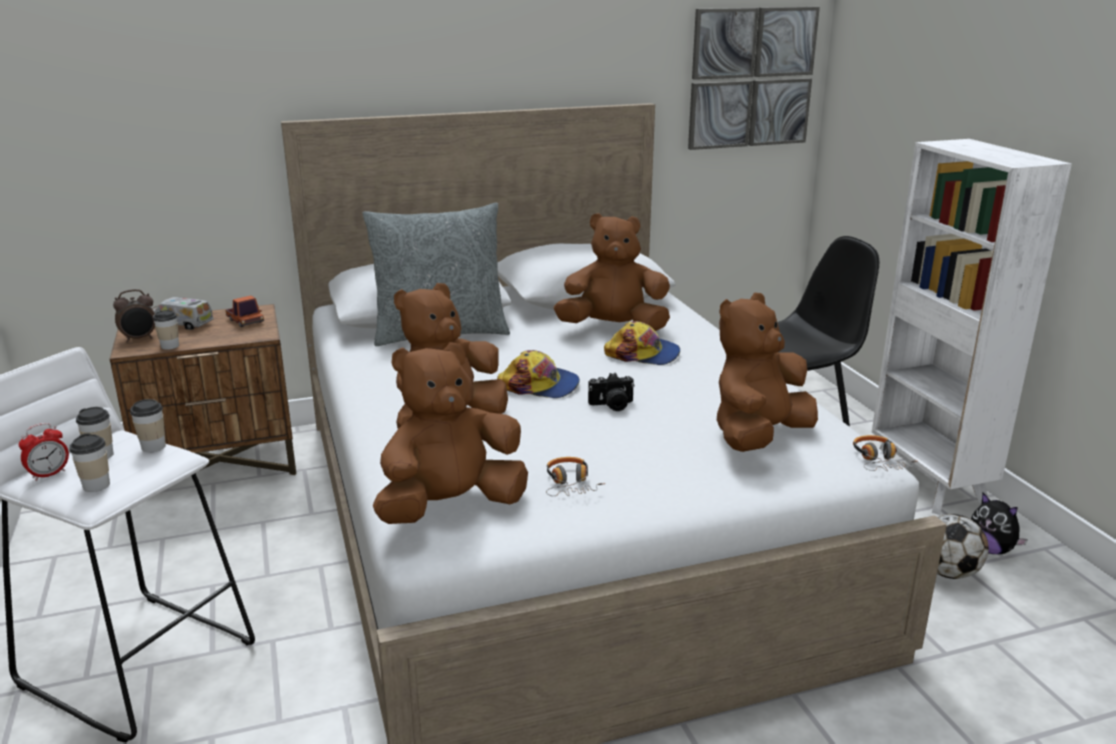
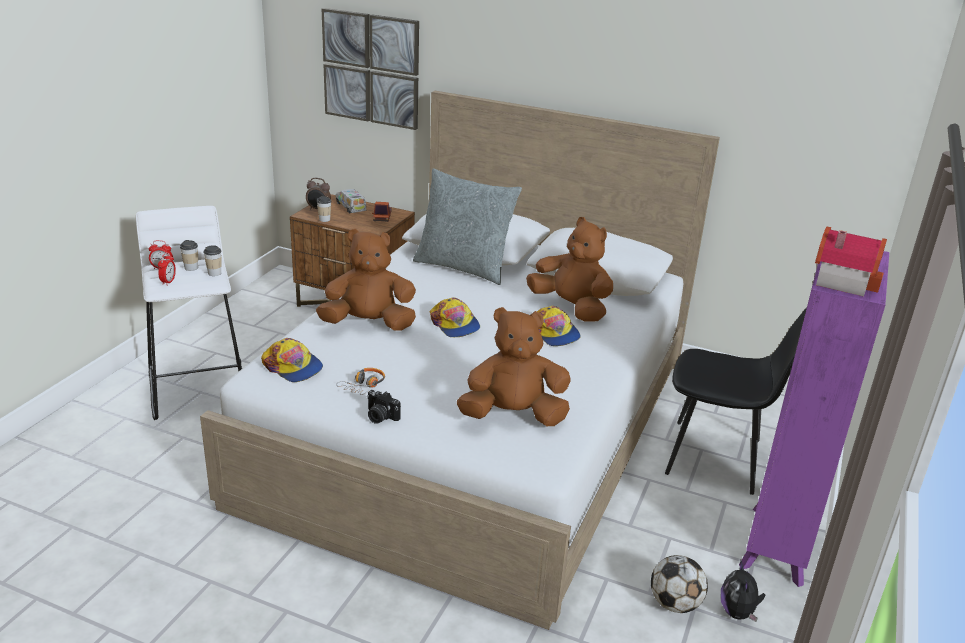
camera: 40 degrees right, 5 degrees up
(96, 485) = (168, 282): cup -> alarm clock
(451, 507) = (293, 367): brown plush toy -> cap
(612, 405) = (470, 355): camera -> camera (380, 417)
(751, 78) = (830, 135): picture -> picture (371, 68)
(879, 461) = (555, 468): headphones -> none
(928, 484) = (776, 547): white bookcase -> purple bookcase
(1007, 158) = (841, 280): none -> toy house

